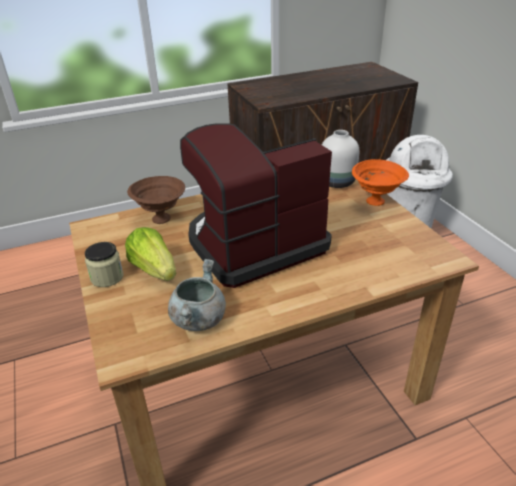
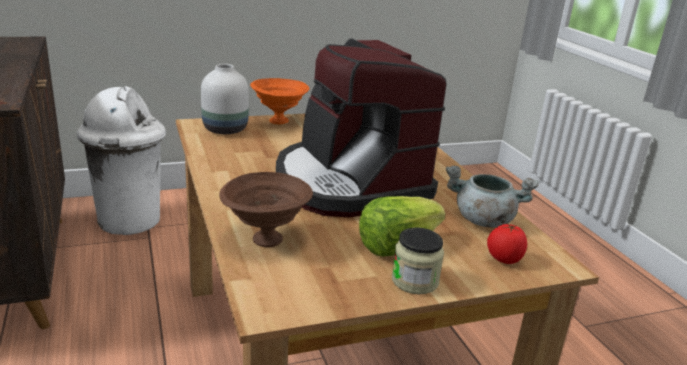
camera: 90 degrees left, 10 degrees down
(131, 324) = (503, 260): none -> tomato

